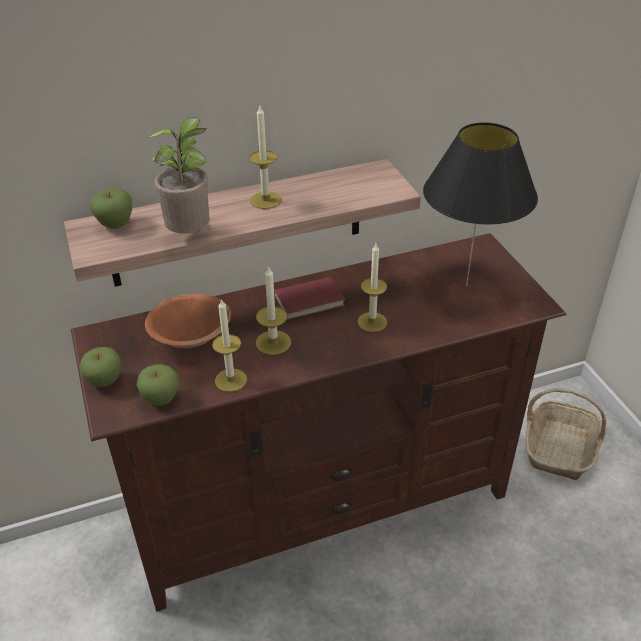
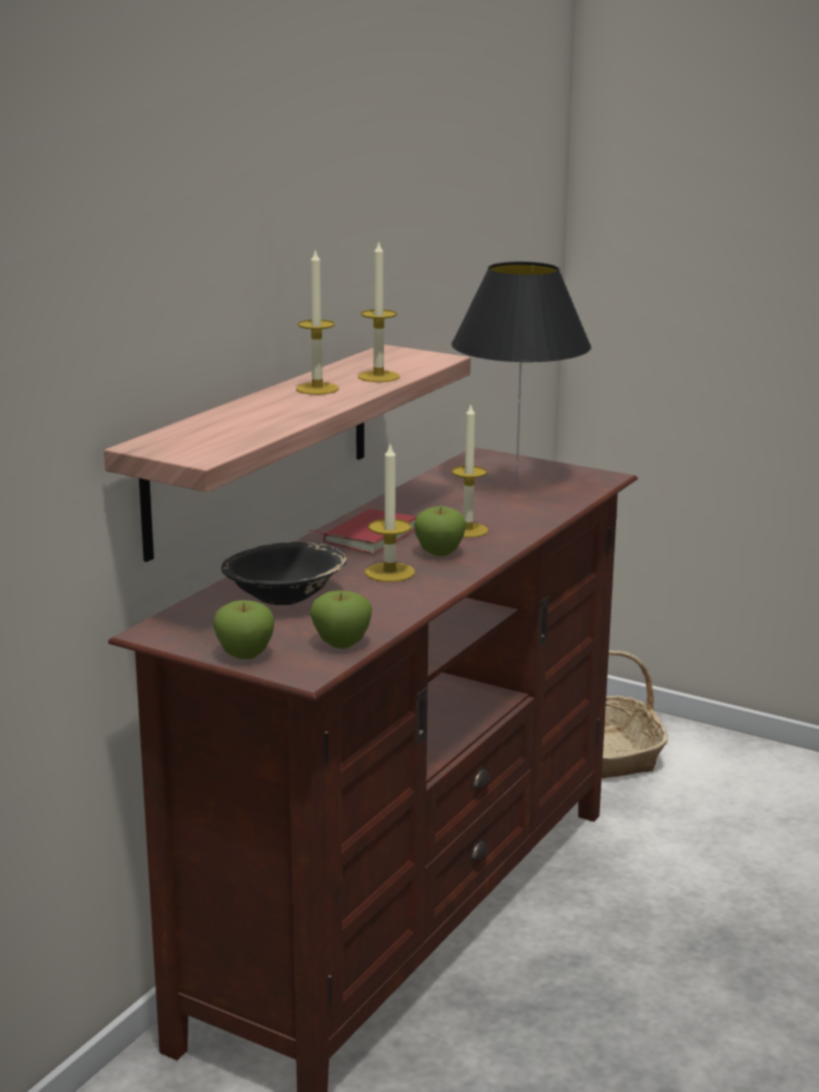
camera: 40 degrees left, 20 degrees down
(115, 224) = (180, 436): apple -> apple (439, 553)
(190, 337) = (284, 597): orange bowl -> black bowl
(192, 235) = (291, 423): potted plant -> none
(231, 380) = (394, 608): candle -> candle (378, 376)

